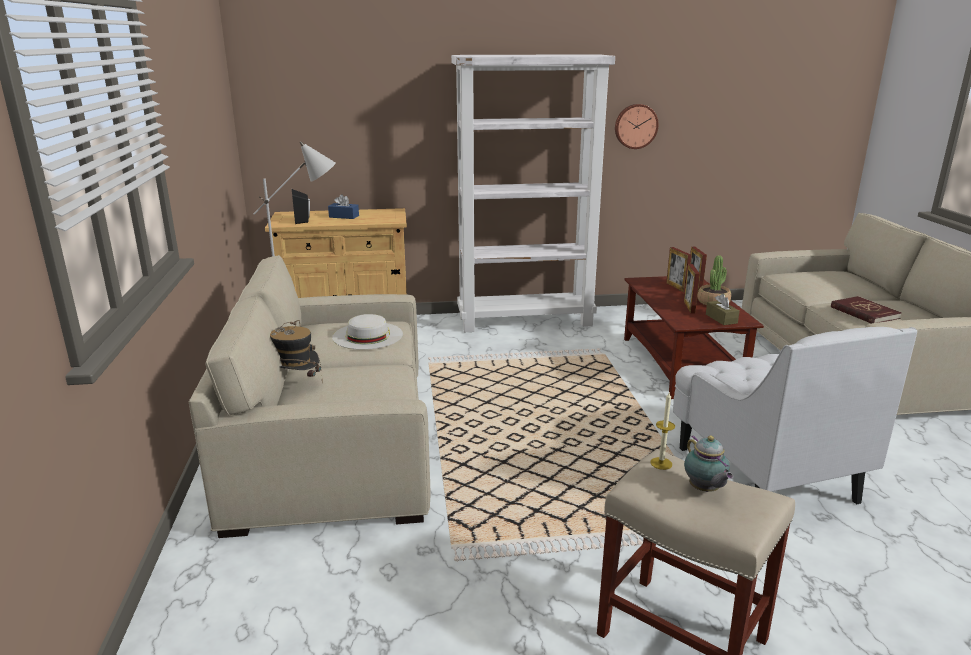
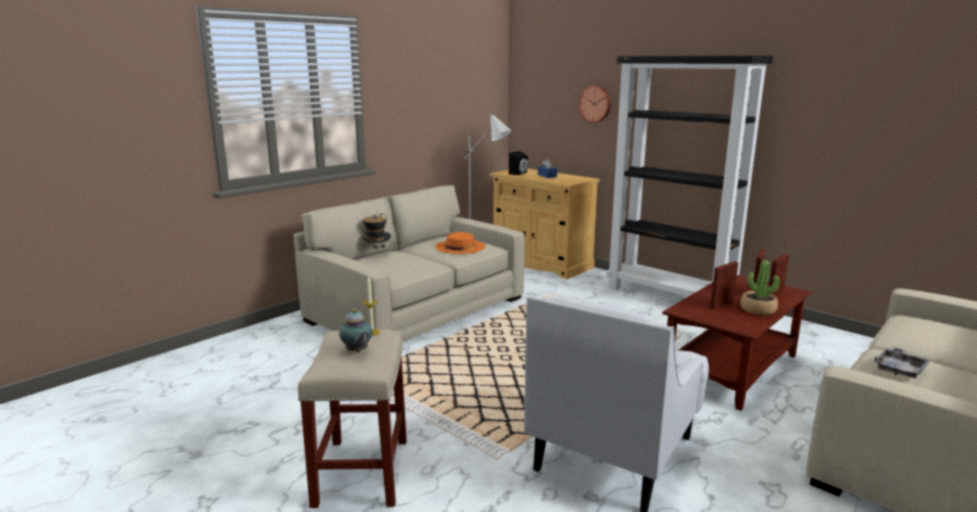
camera: 50 degrees right, 5 degrees down
(368, 335) = (460, 246): white hat -> orange hat
(526, 320) = (670, 297): white bookcase -> black bookcase
(635, 126) = (813, 129): wall clock -> wall clock (595, 103)
(704, 490) = (357, 351): teapot -> teapot turned 60 degrees counterclockwise
(721, 318) = (726, 320): brown tissue box -> none
(864, 313) = (900, 369): red book -> grey tray

